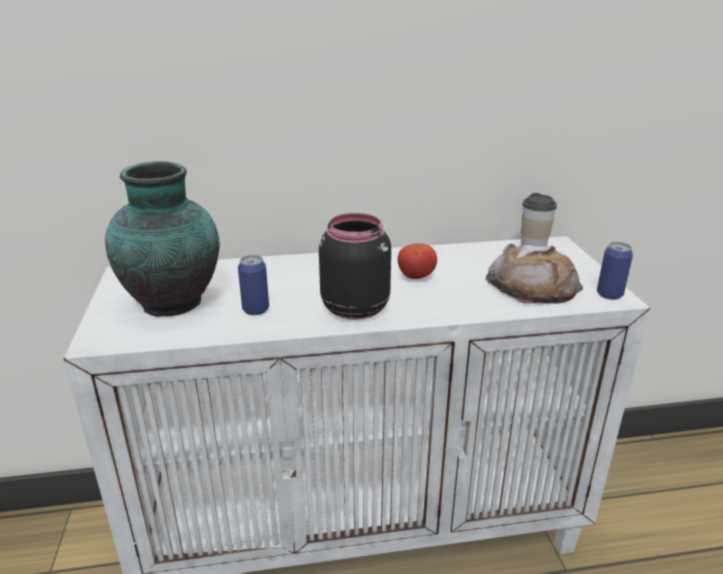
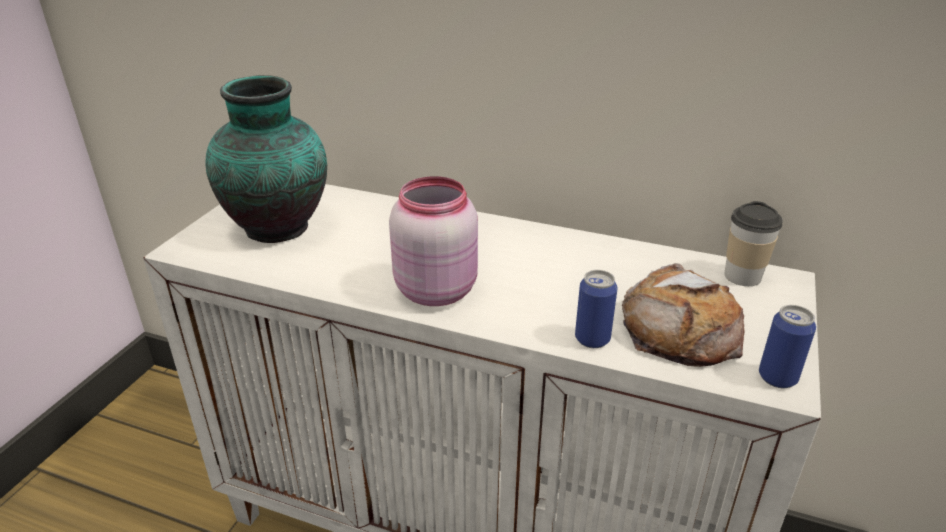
camera: 30 degrees right, 5 degrees up
(256, 309) = (340, 259): can -> can (592, 339)
(354, 308) = (436, 289): black jar -> pink jar
(416, 277) = (545, 272): tomato -> none

